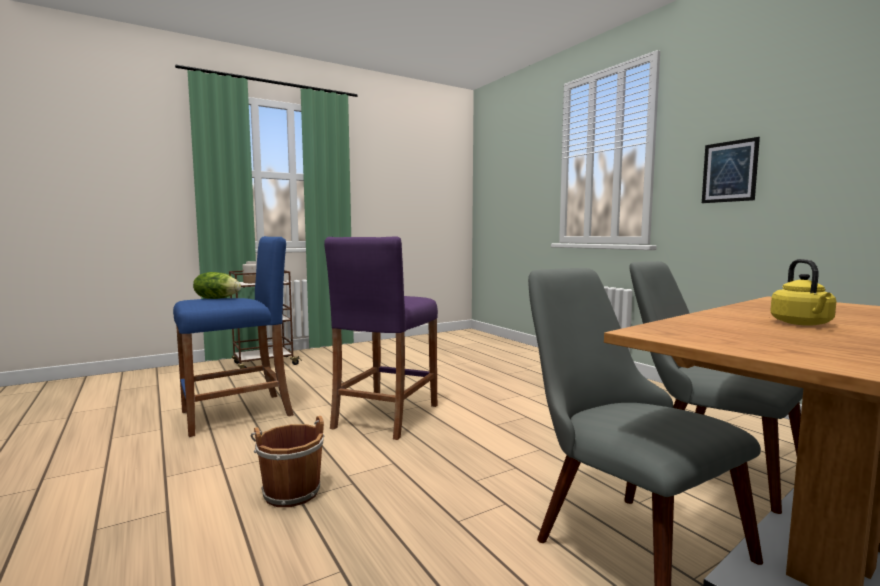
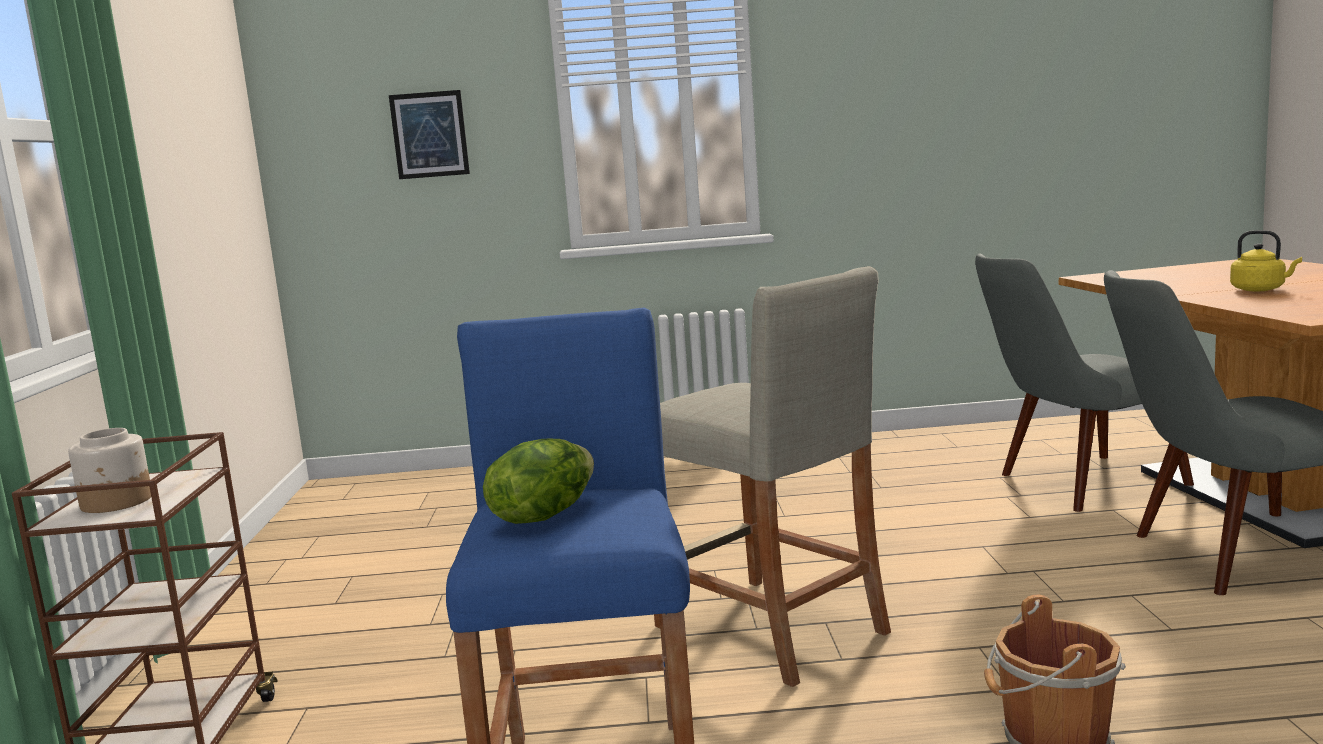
camera: 60 degrees left, 5 degrees up
(386, 416) = (770, 629): purple stool -> beige stool
(729, 171) = (871, 123): picture -> picture (429, 135)

